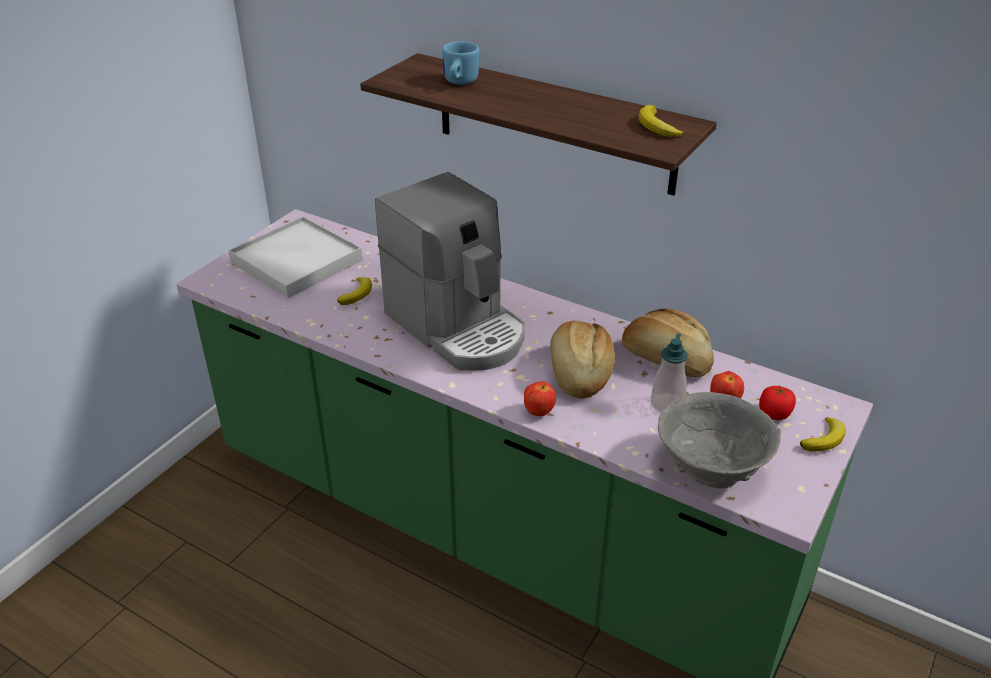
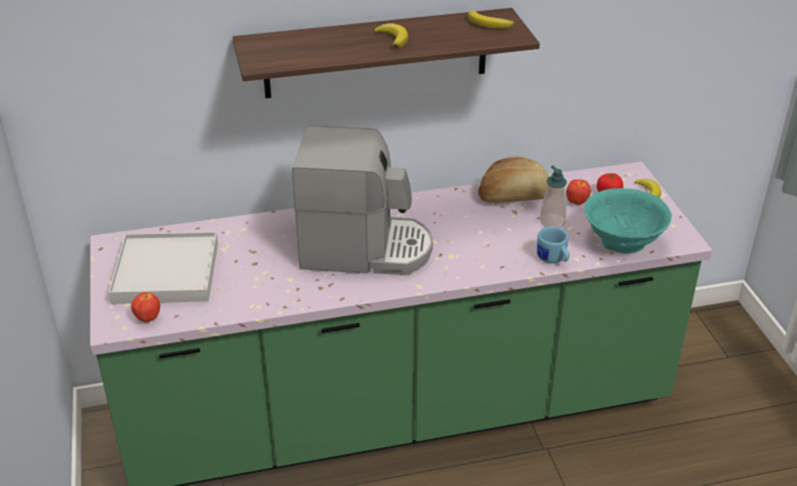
camera: 45 degrees left, 0 degrees up
(357, 293) = (256, 268): banana -> banana (393, 38)
(459, 82) = (312, 45): blue mug -> blue mug (553, 260)
(539, 412) = (494, 269): apple -> apple (148, 318)
(578, 373) = (480, 233): bread -> none
(711, 469) = (622, 242): grey bowl -> turquoise bowl

